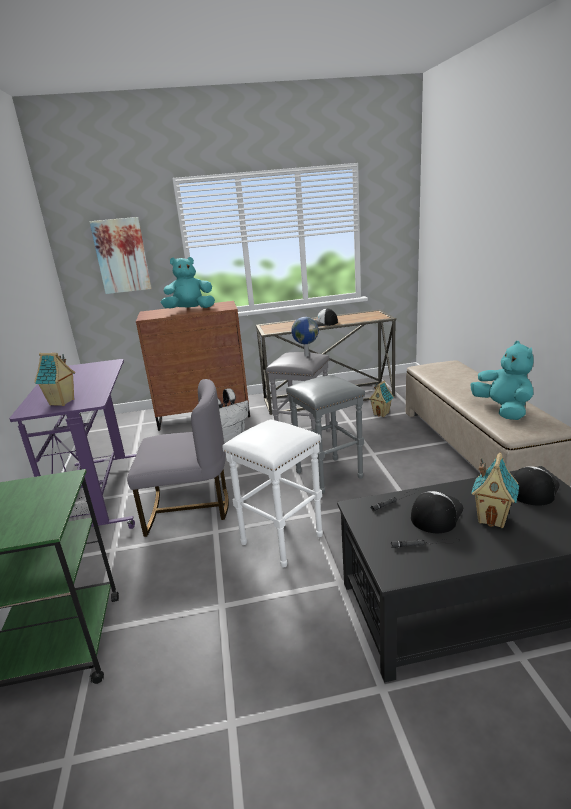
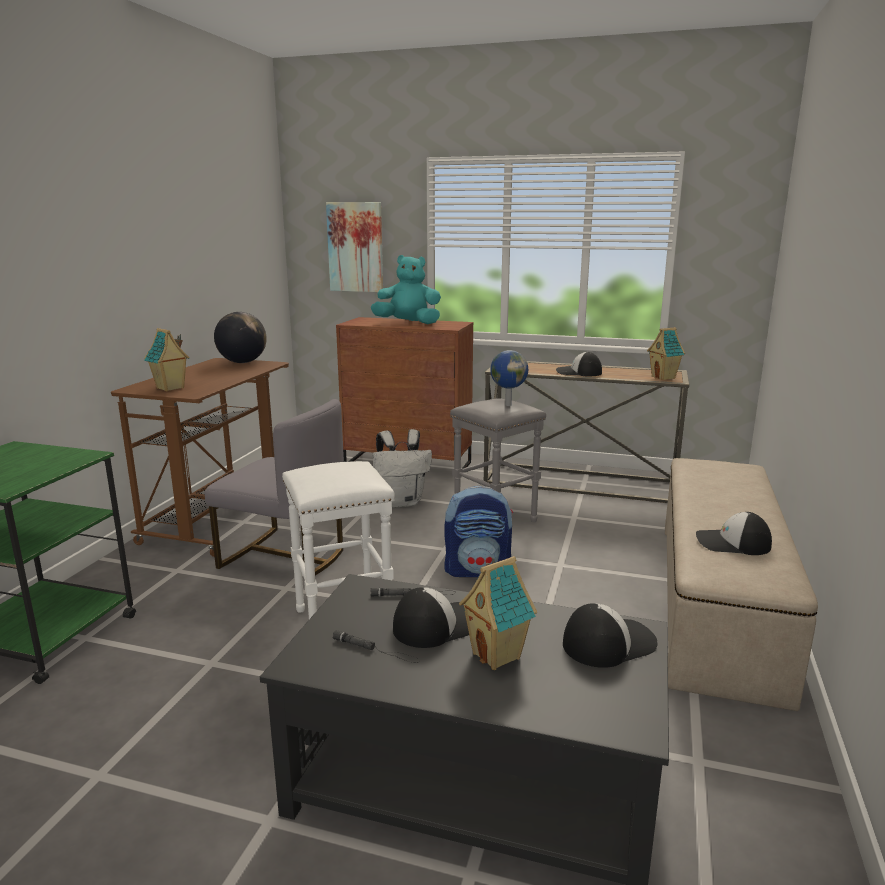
camera: 25 degrees right, 5 degrees down
(84, 367) = (242, 362): none -> globe
(103, 497) = (222, 518): purple desk -> brown desk
(329, 473) = (478, 570): grey stool -> backpack
(381, 414) = (629, 520): toy house -> toy house (664, 377)
(503, 410) = (732, 543): turquoise plush toy -> cap

